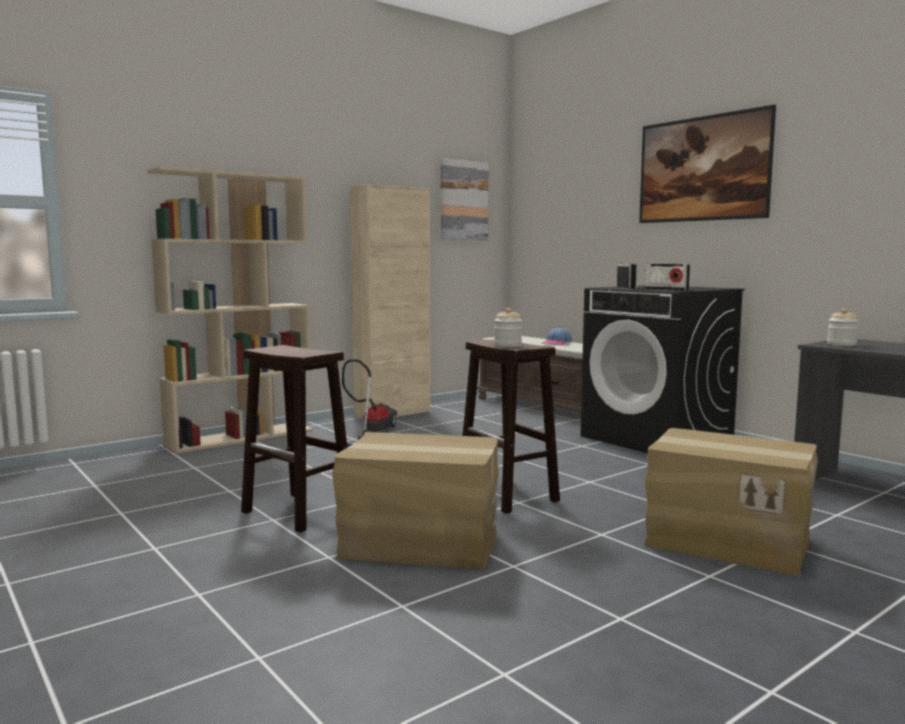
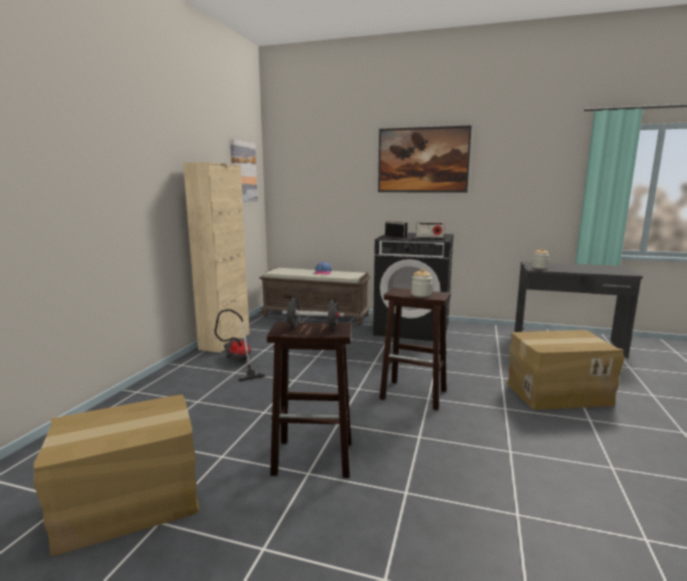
camera: 35 degrees left, 5 degrees up
(241, 437) = (134, 394): beige bookcase -> none
(296, 350) = (313, 327): none -> black dumbbell
(419, 543) = (436, 455): cardboard box -> cardboard box (129, 504)

